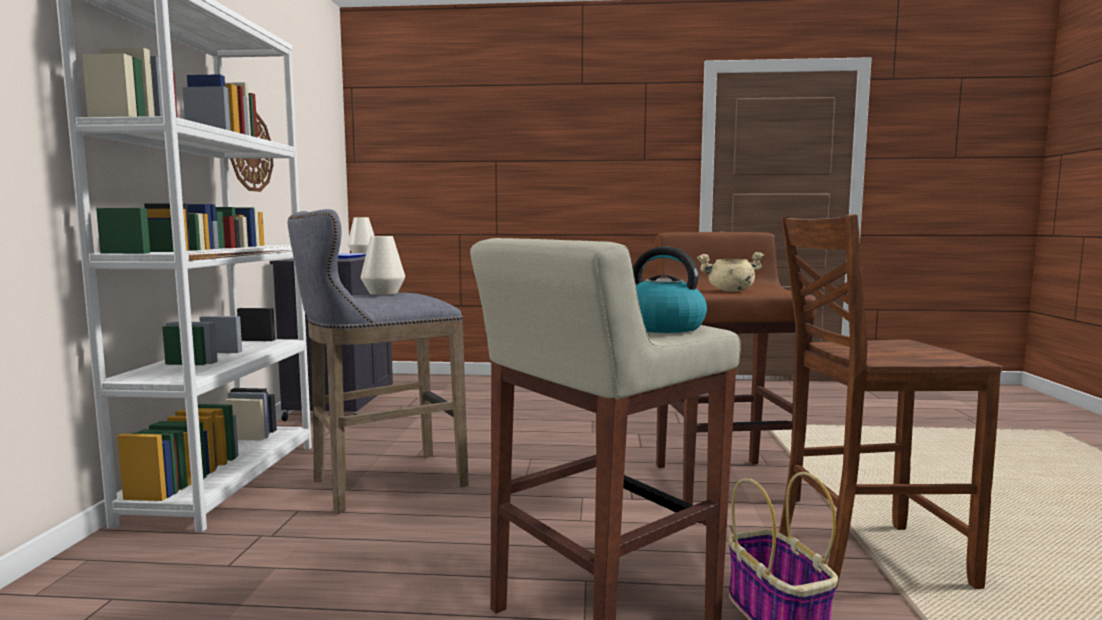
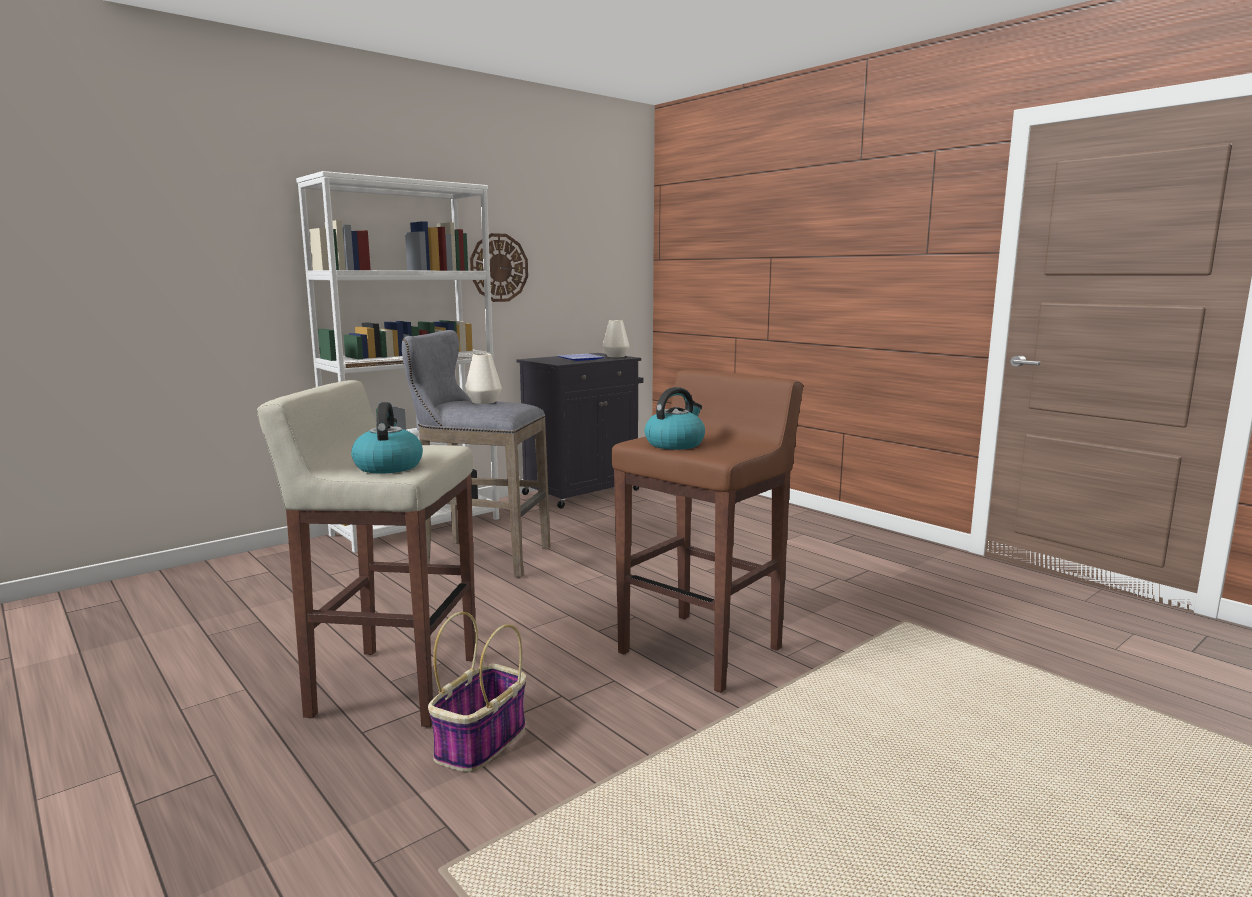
camera: 45 degrees right, 5 degrees up
(730, 291) = (675, 444): beige cooking pot -> kettle
(865, 557) = (647, 753): brown chair -> none

